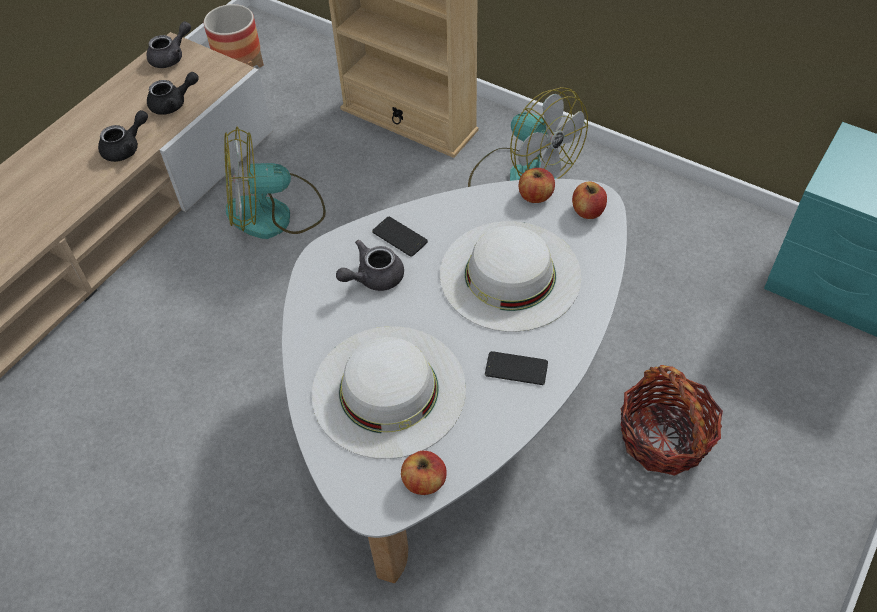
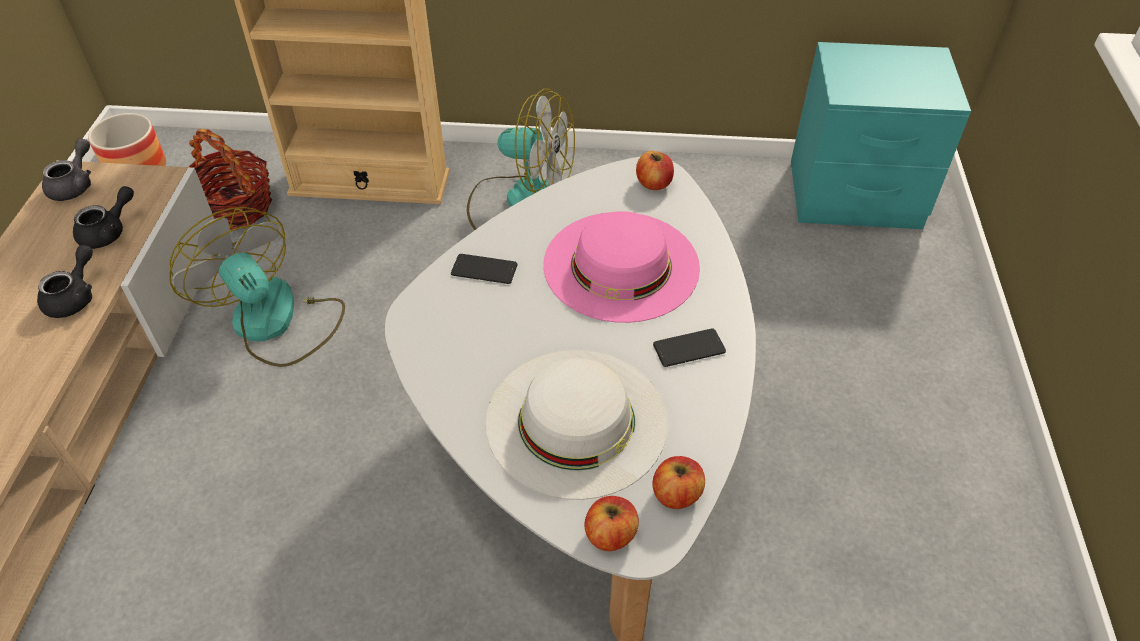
camera: 30 degrees left, 5 degrees down
(275, 214) = (275, 323): fan -> fan turned 90 degrees clockwise
(373, 278) = (483, 318): grey teapot -> none
(510, 275) = (621, 265): white hat -> pink hat
(535, 196) = (595, 186): apple -> apple (610, 535)
(664, 438) = (801, 383): basket -> basket (235, 207)

